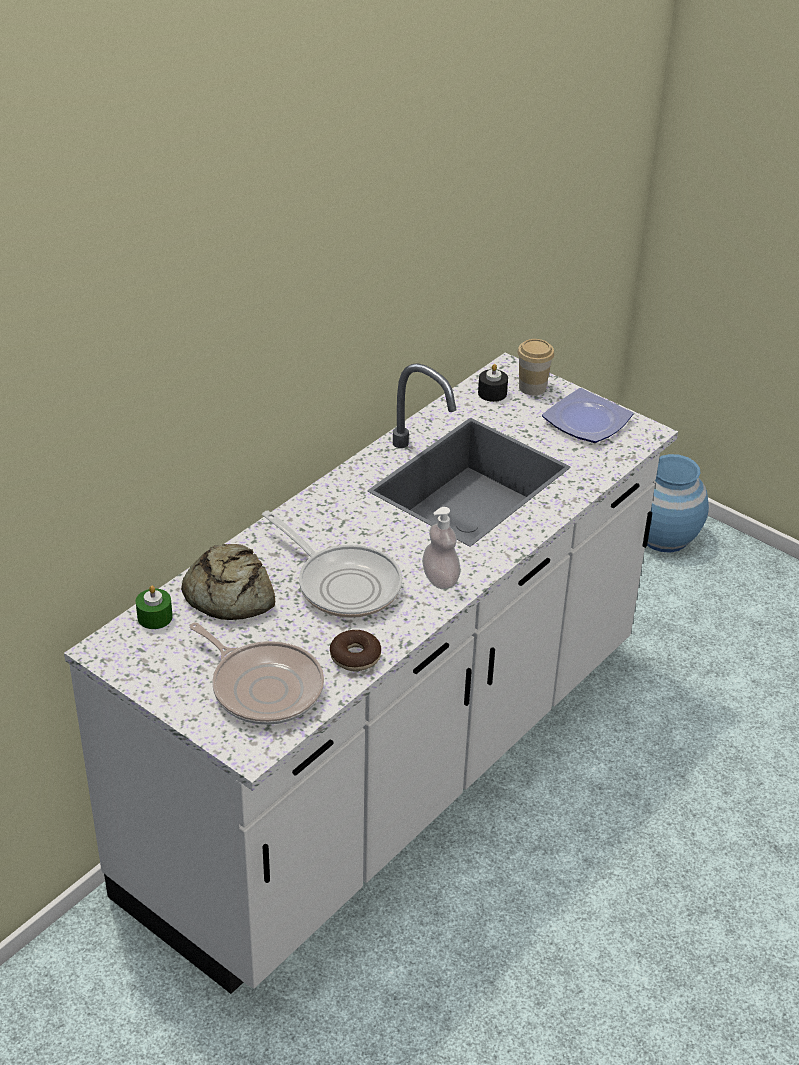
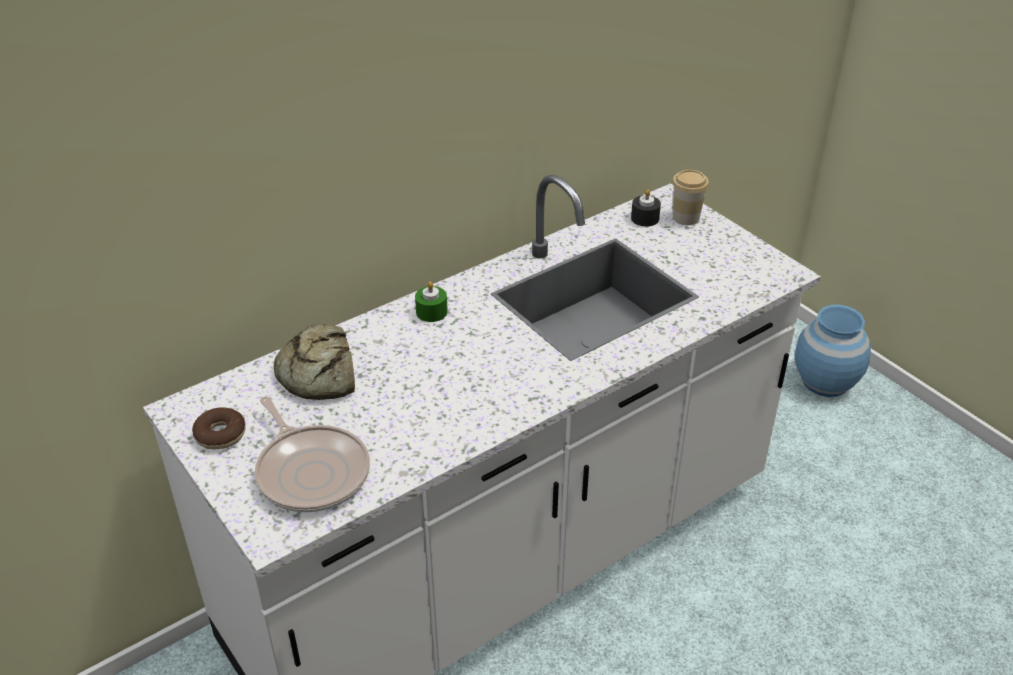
camera: 15 degrees right, 0 degrees up
(155, 617) = (240, 385): green candle -> green candle (431, 312)
(343, 583) = (431, 379): frying pan -> none
(355, 657) = (413, 455): donut -> donut (220, 434)
(440, 579) = (528, 389): soap dispenser -> none
(584, 421) = (727, 255): plate -> none

